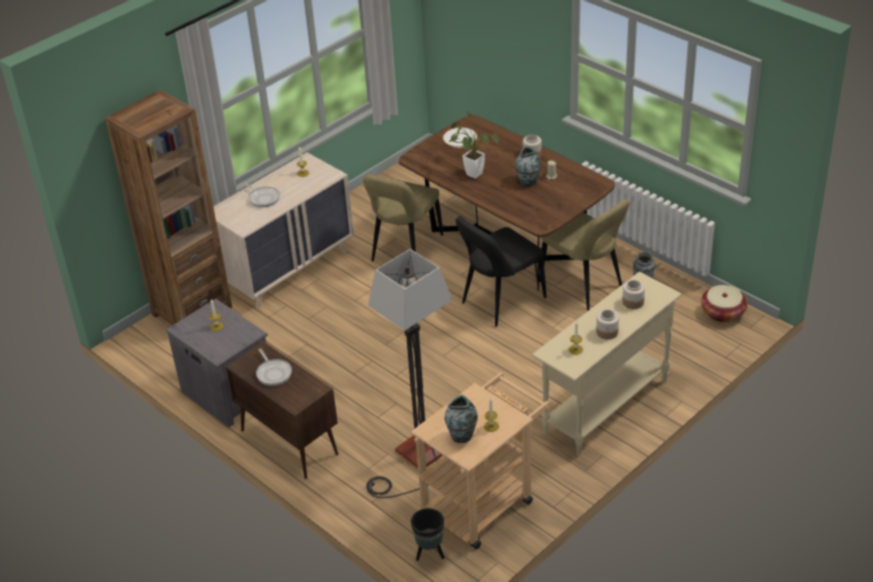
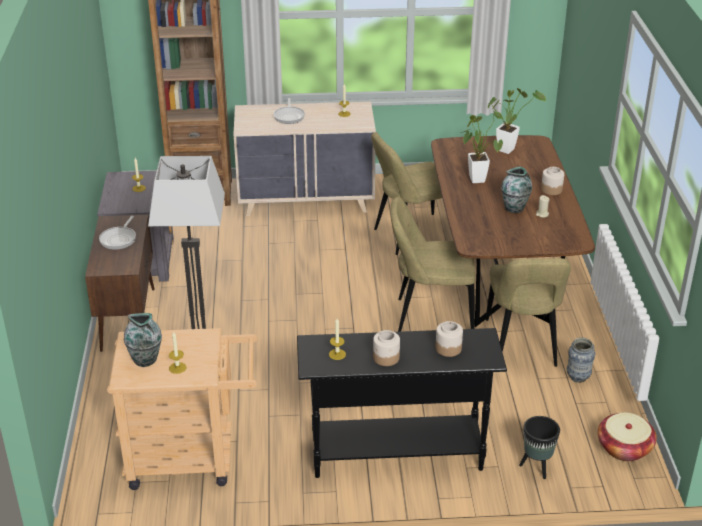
camera: 40 degrees right, 5 degrees down
(430, 553) = (97, 467): black planter -> black planter (536, 467)
(460, 138) = (508, 148): white plate -> potted plant
(500, 302) = (430, 316): black chair -> beige chair
(605, 407) = (396, 454): beige console table -> black console table

